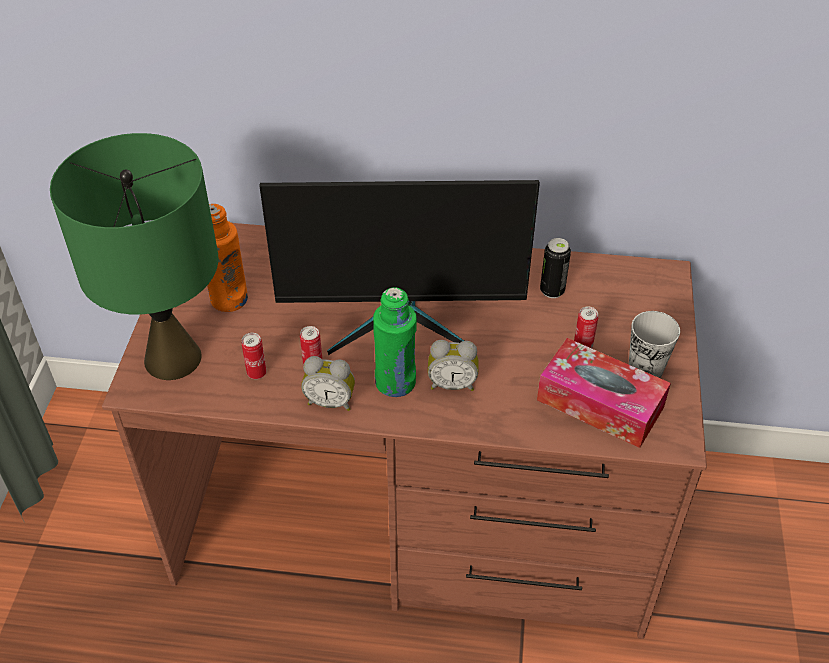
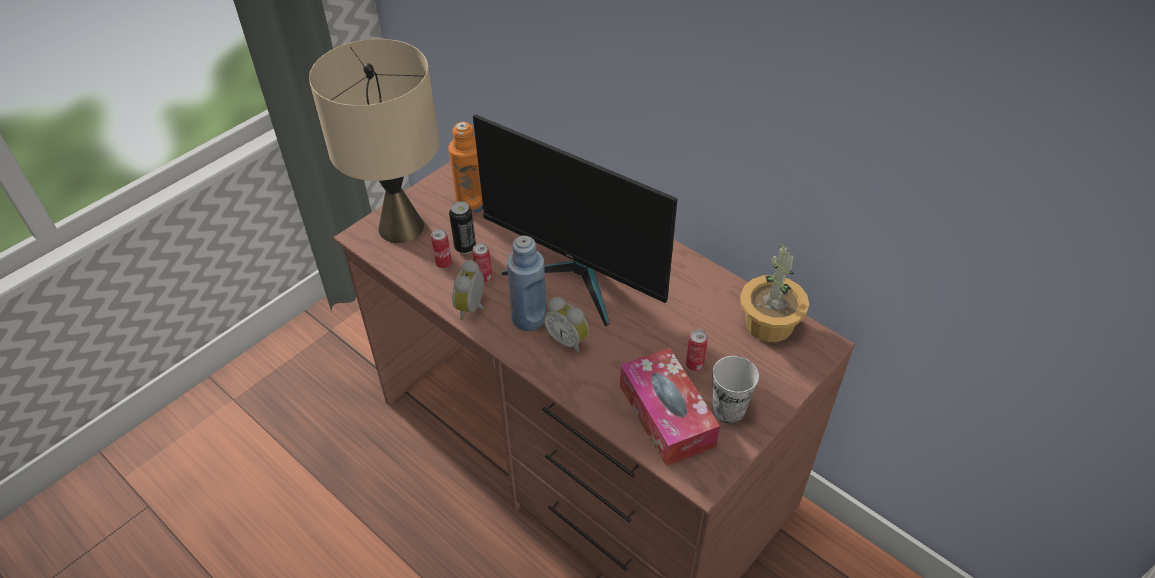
camera: 35 degrees right, 0 degrees up
(172, 358) = (400, 227): green table lamp -> beige table lamp
(330, 401) = (473, 308): alarm clock -> alarm clock turned 60 degrees clockwise
(395, 382) = (529, 318): green bottle -> blue bottle
(552, 291) = (711, 310): can -> can (465, 247)
(610, 279) = (768, 324): none -> potted plant

